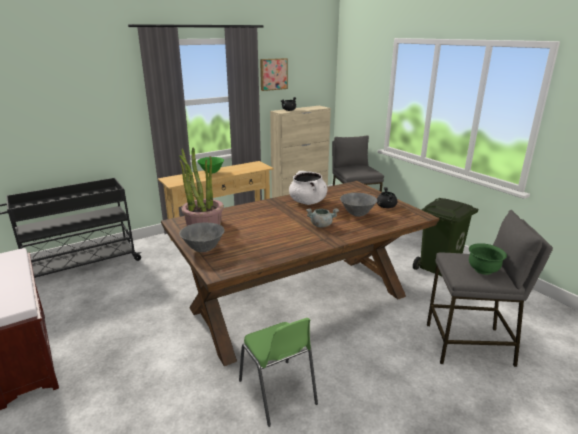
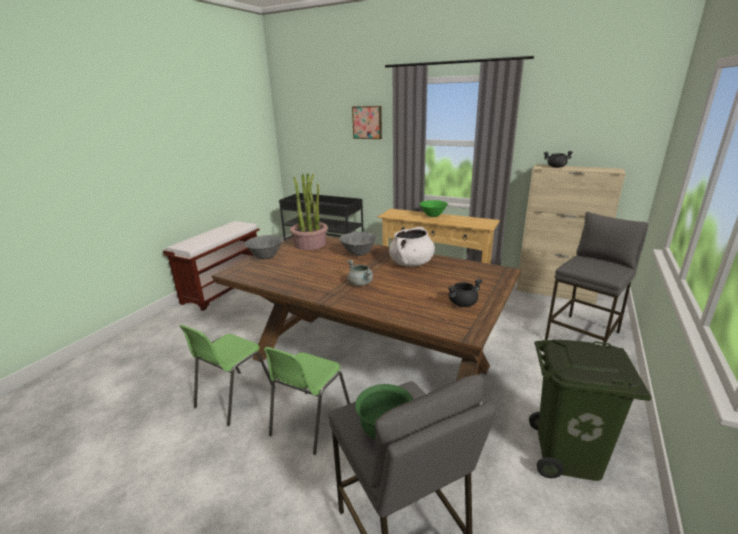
camera: 60 degrees right, 0 degrees up
(273, 74) = (548, 118): picture -> picture (367, 122)
(347, 353) = (310, 422): none -> green chair
(357, 214) = (413, 293): grey bowl -> grey bowl (359, 254)

